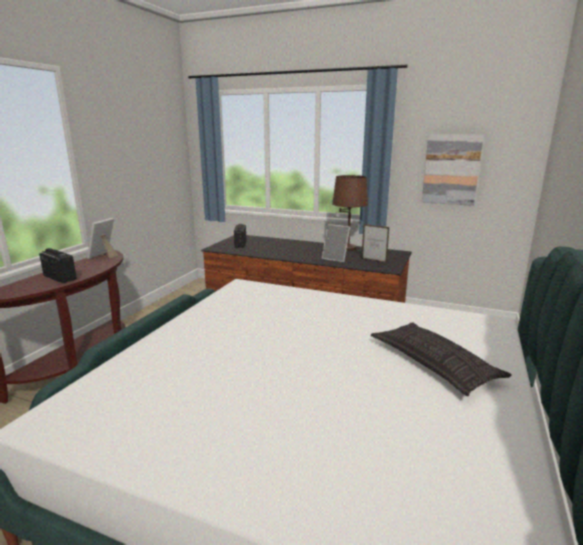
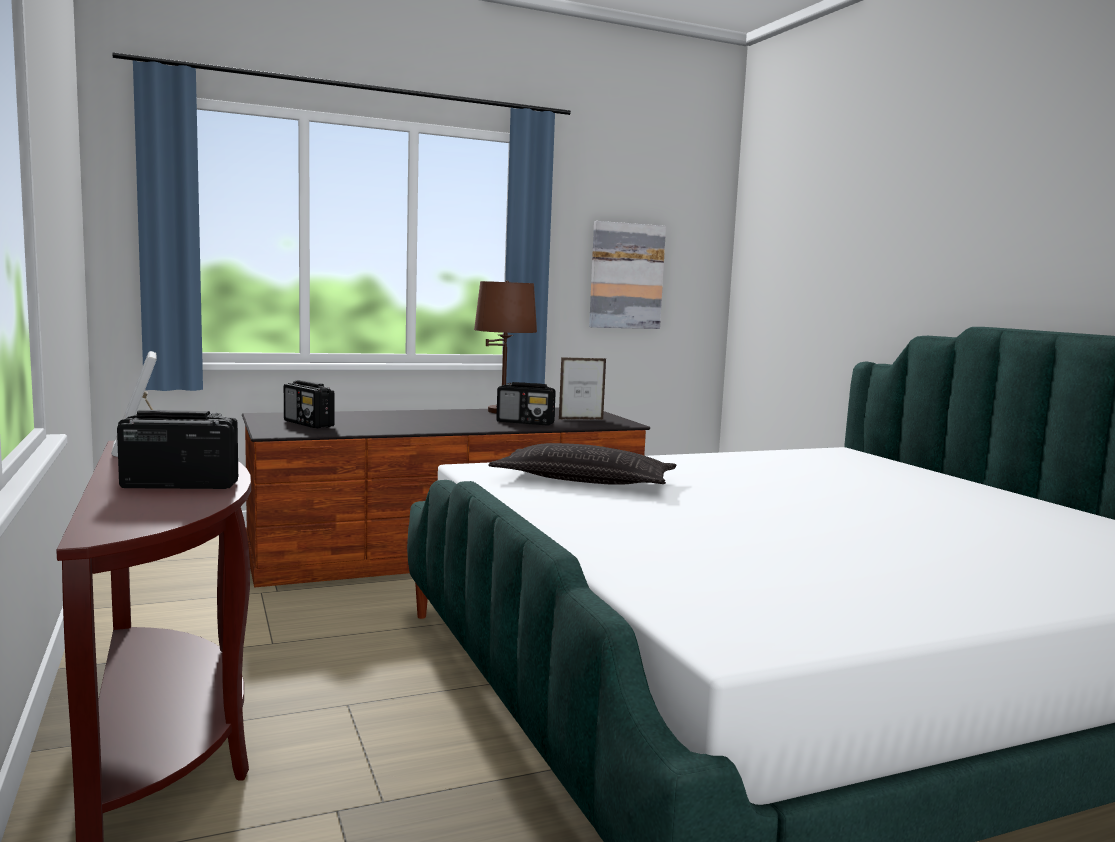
camera: 45 degrees left, 10 degrees down
(336, 258) = (526, 422): picture frame -> radio
(434, 363) = (893, 486): pillow -> pillow (584, 480)

